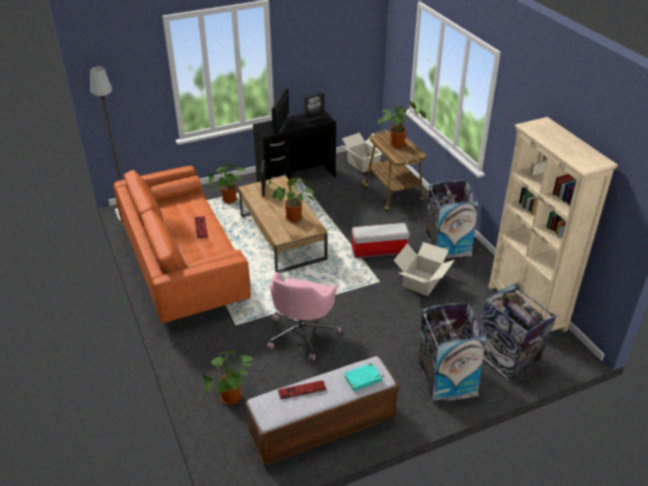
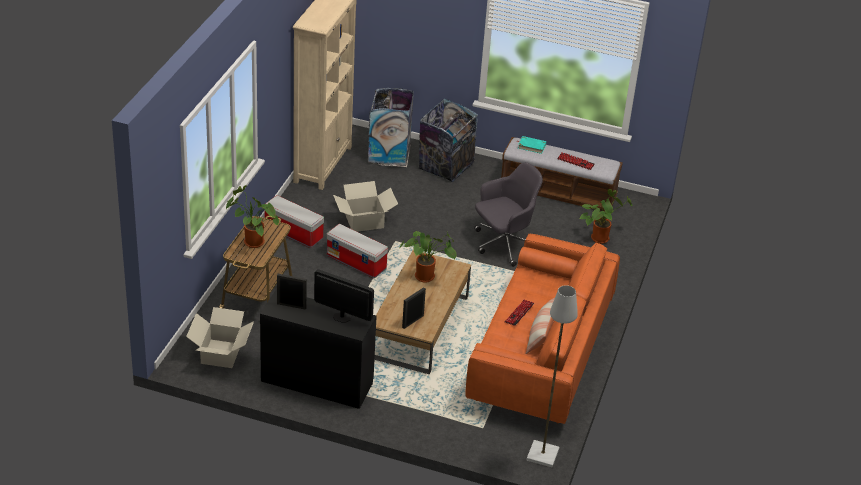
camera: 140 degrees left, 0 degrees up
(172, 224) = (540, 334): none -> pillow
(230, 201) = (419, 399): potted plant -> none
(280, 127) = (342, 317): monitor -> monitor turned 60 degrees clockwise
(302, 333) = (504, 244): pink office chair -> grey office chair
(447, 243) = (293, 232): trash can -> storage box

